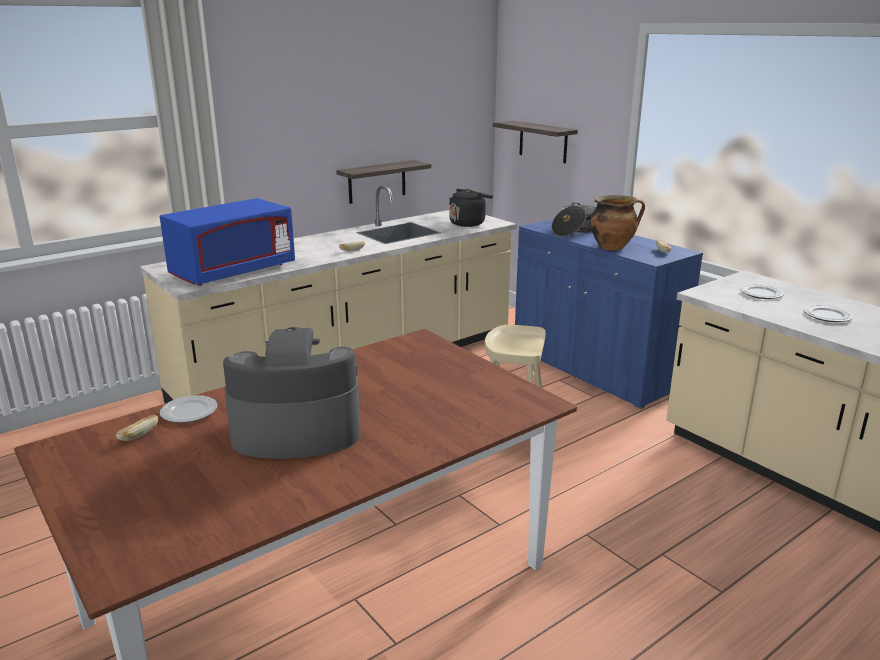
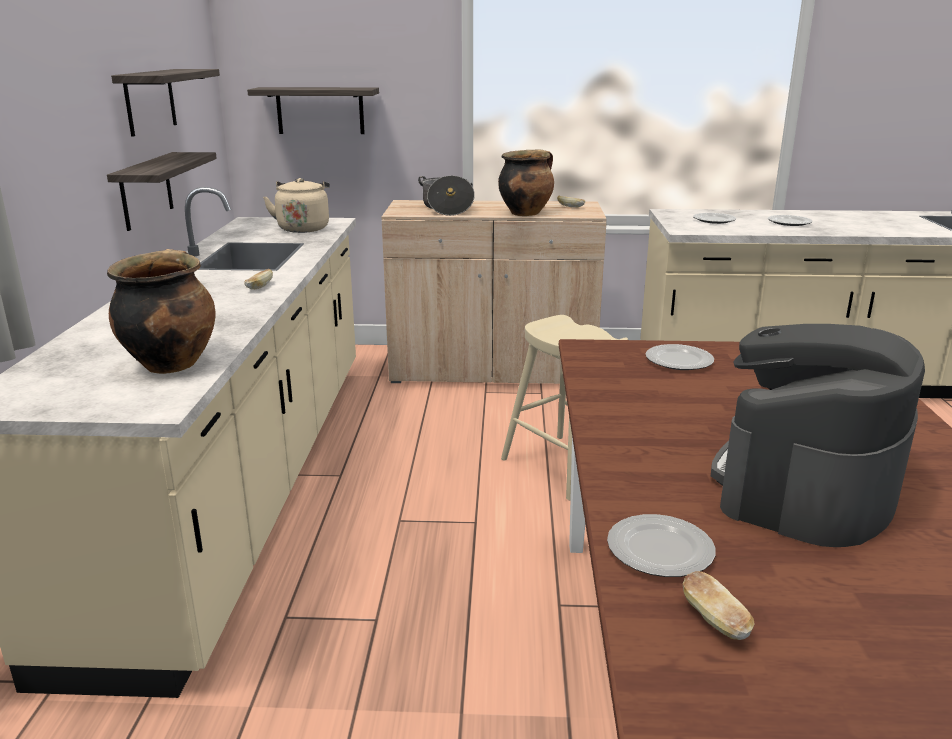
camera: 50 degrees left, 0 degrees up
(233, 272) = (171, 363): blue microwave -> cooking pot
(396, 128) = (150, 101): none -> shelf
(438, 363) = (678, 361): none -> plate
(468, 223) = (303, 228): black kettle -> beige kettle
(593, 369) = (492, 370): blue cabinet -> beige cabinet

